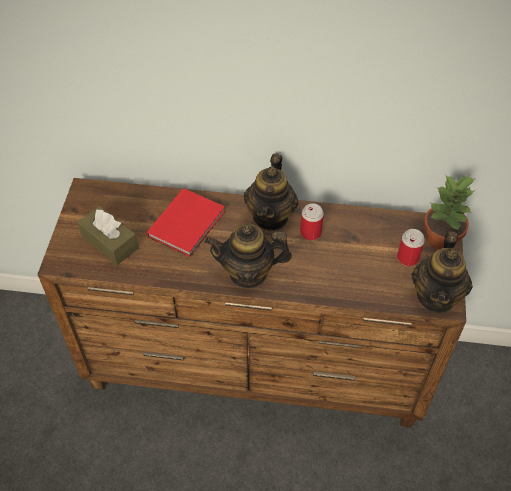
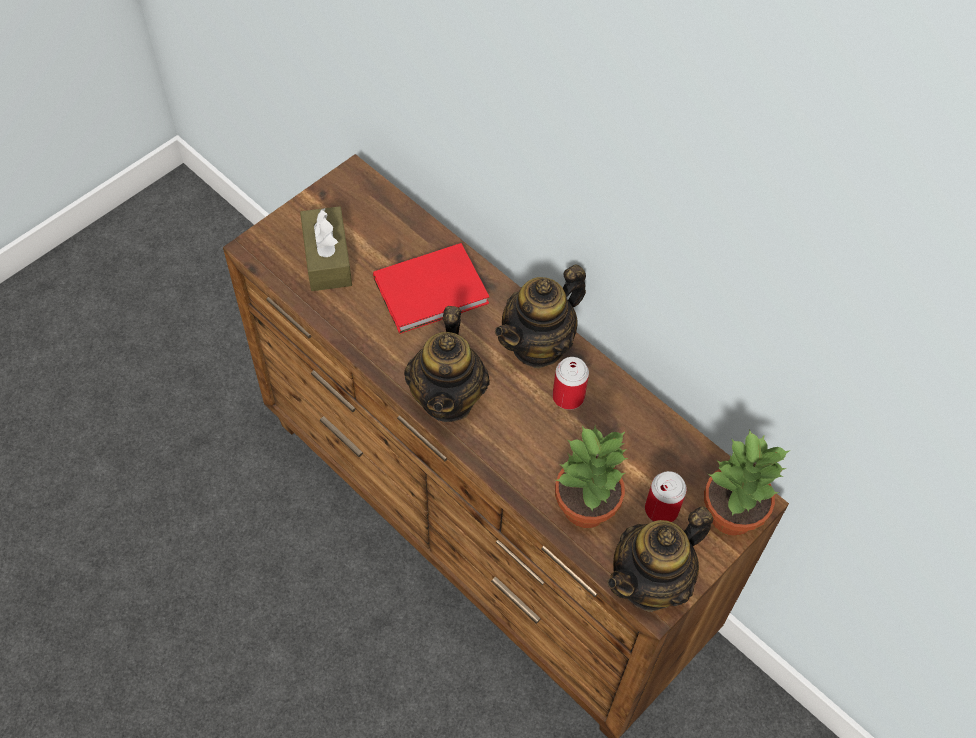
camera: 35 degrees right, 5 degrees up
(248, 273) = (448, 398): teapot -> teapot turned 120 degrees counterclockwise
(371, 281) = (586, 507): none -> potted plant

